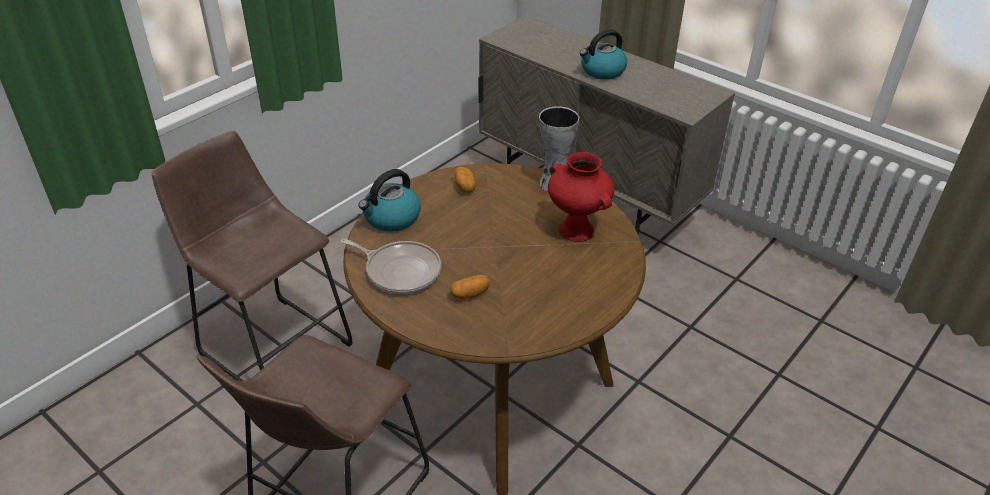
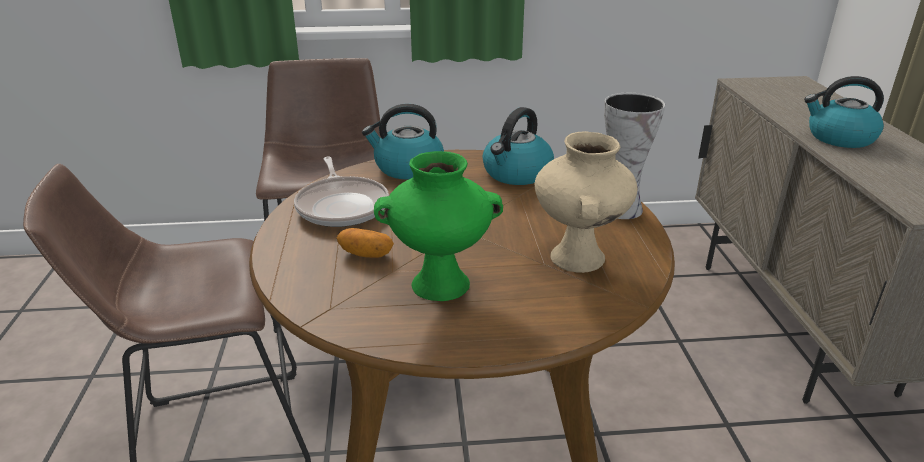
camera: 45 degrees right, 10 degrees down
(465, 187) = (516, 174): potato -> kettle
(536, 287) = (441, 283): none -> green vase
(577, 230) = (579, 258): red vase -> beige vase

